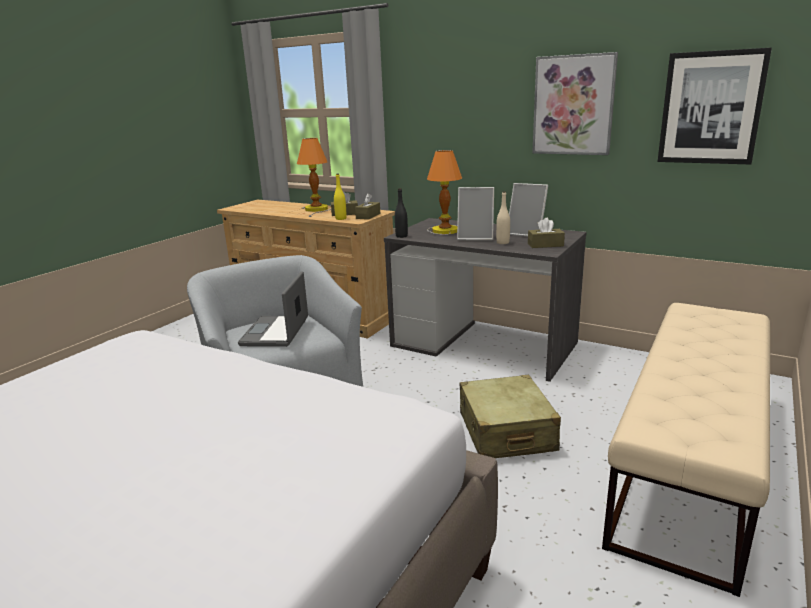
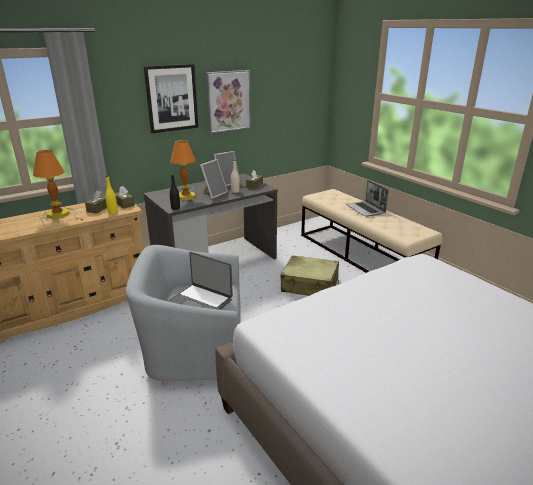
camera: 65 degrees left, 5 degrees up
(711, 108) = (288, 98): picture -> picture (171, 98)
(716, 361) = (366, 209): none -> laptop

